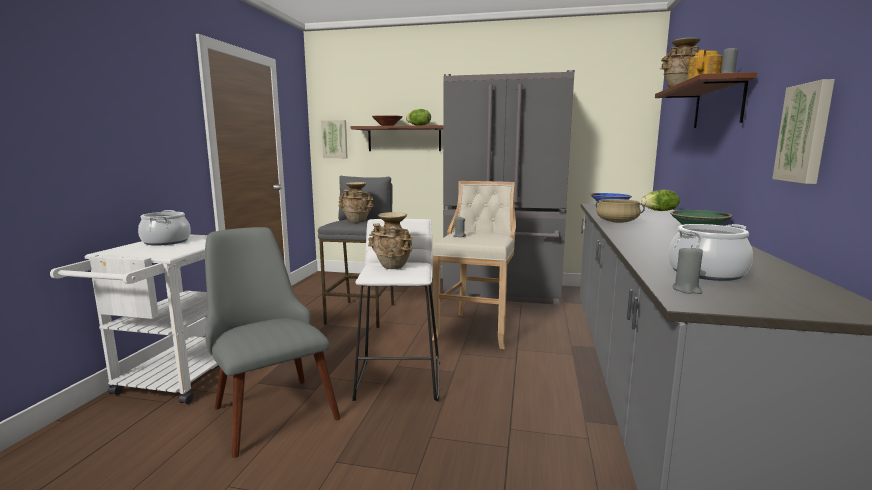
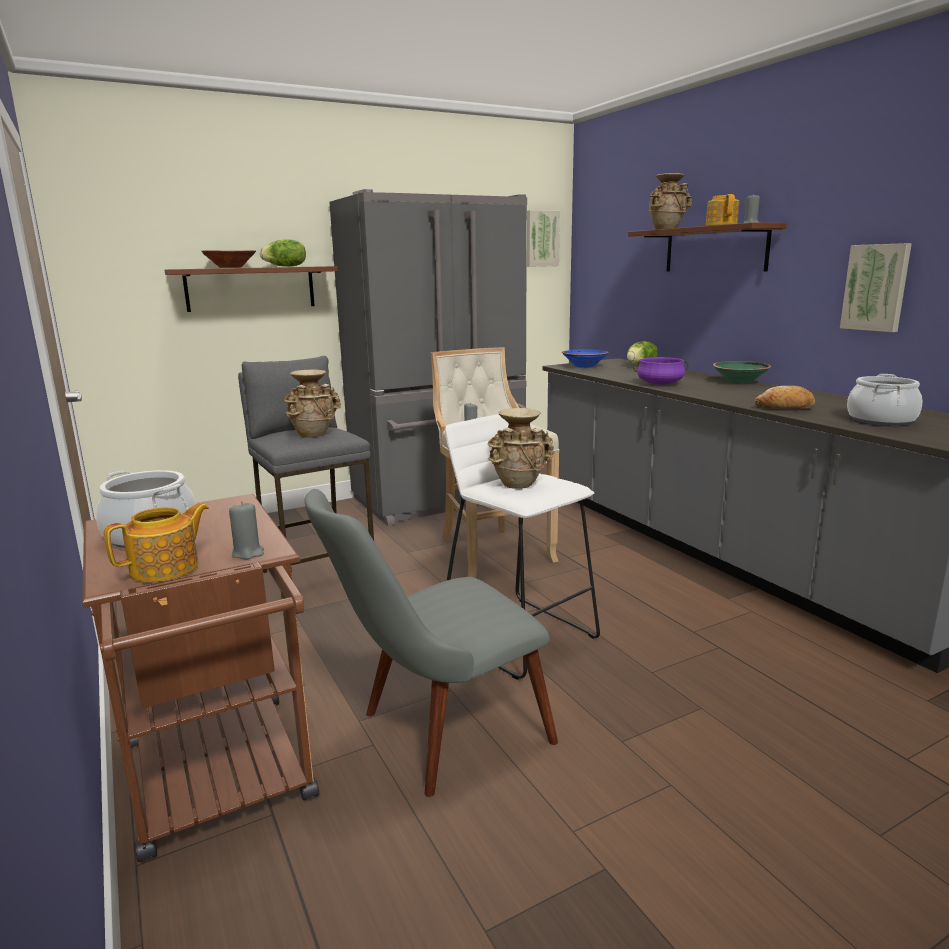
camera: 40 degrees left, 5 degrees up
(126, 252) = (166, 568): none -> teapot
(177, 381) = (222, 782): white cart -> brown cart
(269, 406) = (435, 735): grey chair -> grey chair turned 45 degrees counterclockwise
(335, 139) = (113, 293): picture -> picture (541, 239)
(617, 222) = (660, 384): beige cooking pot -> purple cooking pot
(649, 249) = (784, 408): none -> bread
(686, 290) = (920, 436): grey candle -> grey candle (248, 553)

